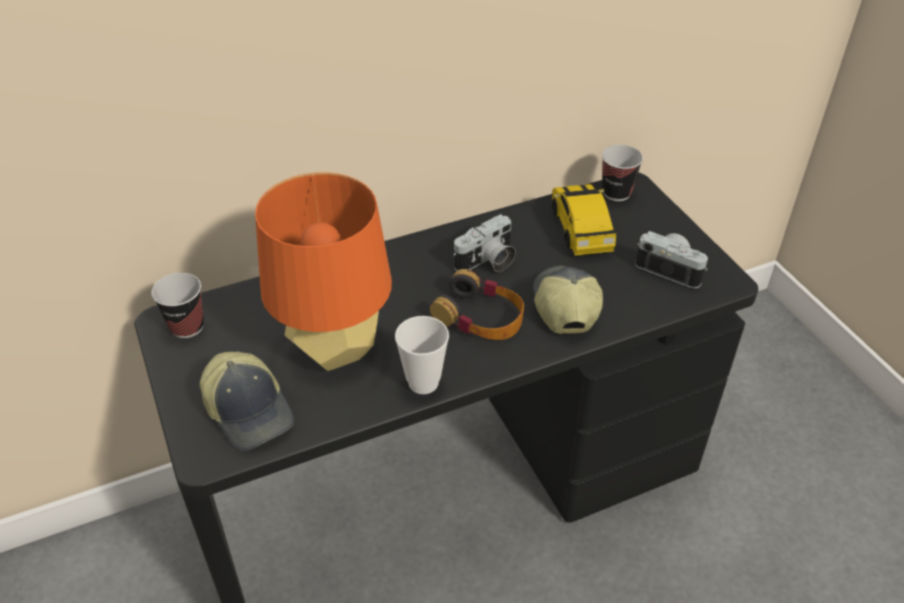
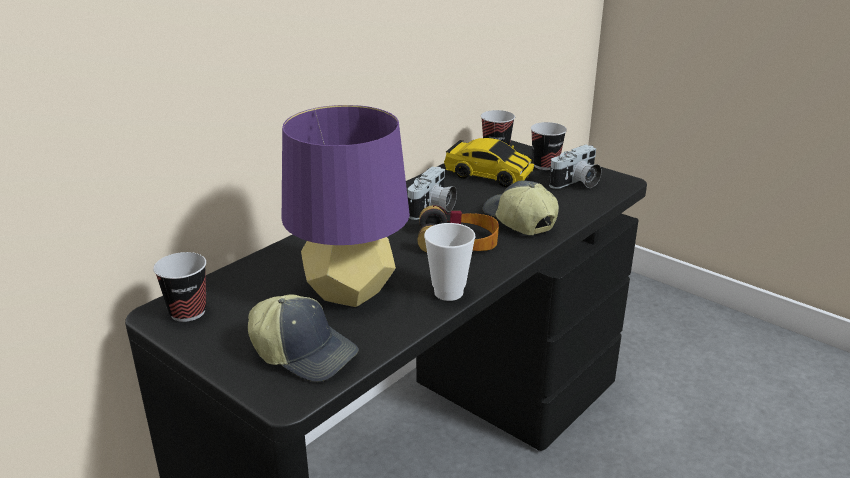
camera: 25 degrees left, 15 degrees down
(335, 349) = (350, 292): orange table lamp -> purple table lamp
(581, 228) = (488, 175): toy car -> toy car turned 150 degrees clockwise
(657, 230) = (545, 165): none -> cup
(671, 269) = (576, 183): camera -> camera turned 135 degrees clockwise

